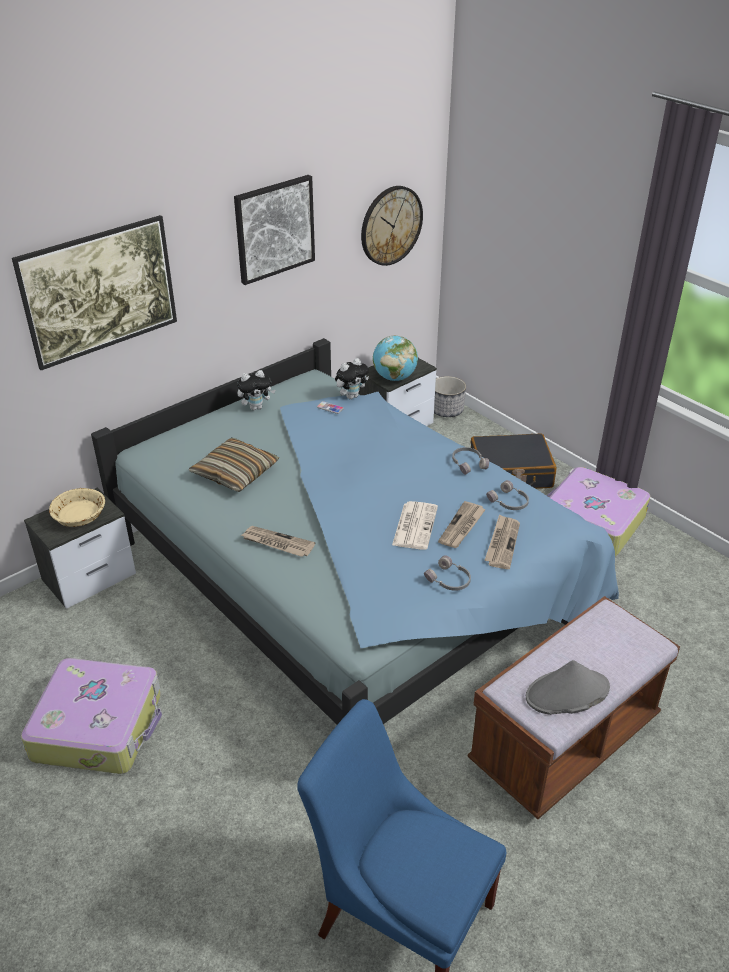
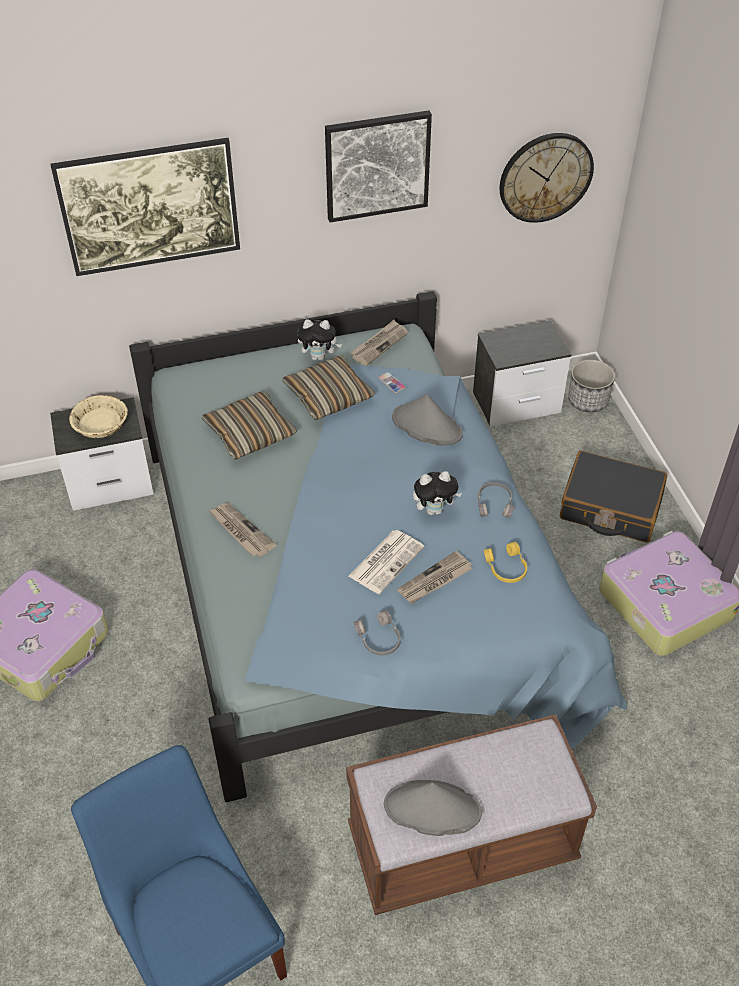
camera: 25 degrees right, 10 degrees up
(284, 430) = (328, 396): none -> pillow
(351, 396) = (426, 374): plush toy -> plush toy (434, 510)
(378, 428) = (426, 426): none -> grey hat
(394, 378) = (514, 354): globe -> none
(502, 543) = (464, 616): newspaper -> newspaper (379, 344)
(508, 502) = (506, 568): grey headphones -> yellow headphones

